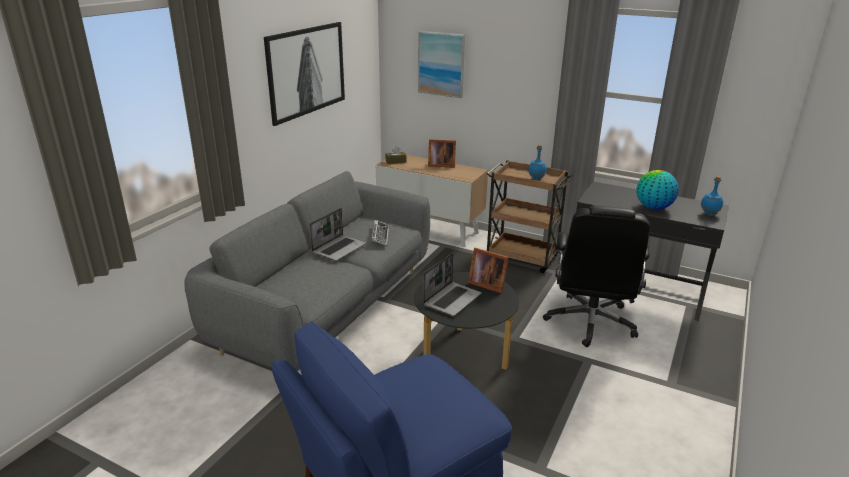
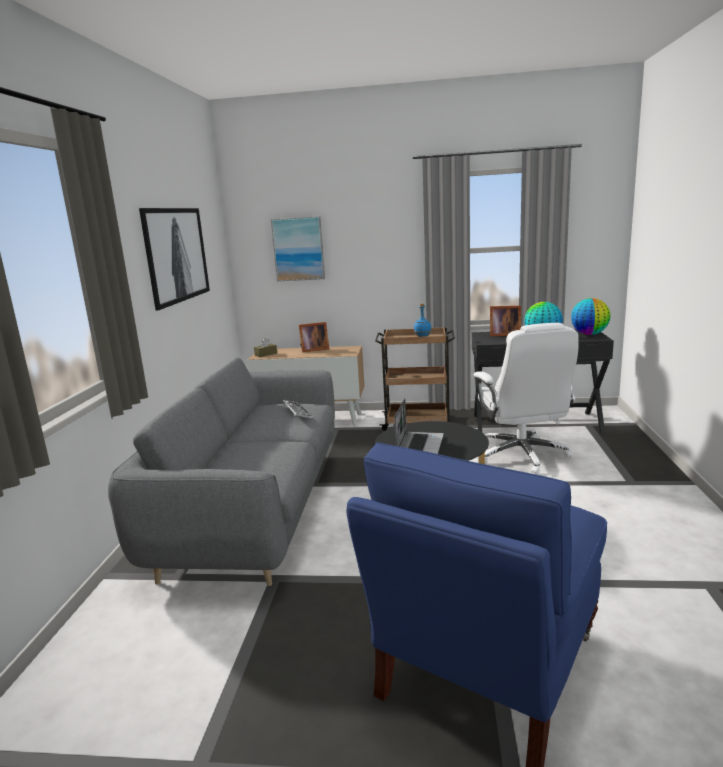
camera: 20 degrees left, 10 degrees down
(339, 248) = (263, 430): laptop -> none
(486, 284) = (439, 427): picture frame -> picture frame (503, 335)
(590, 322) = (522, 455): black office chair -> white office chair
(709, 214) = (589, 334): blue bottle -> globe

